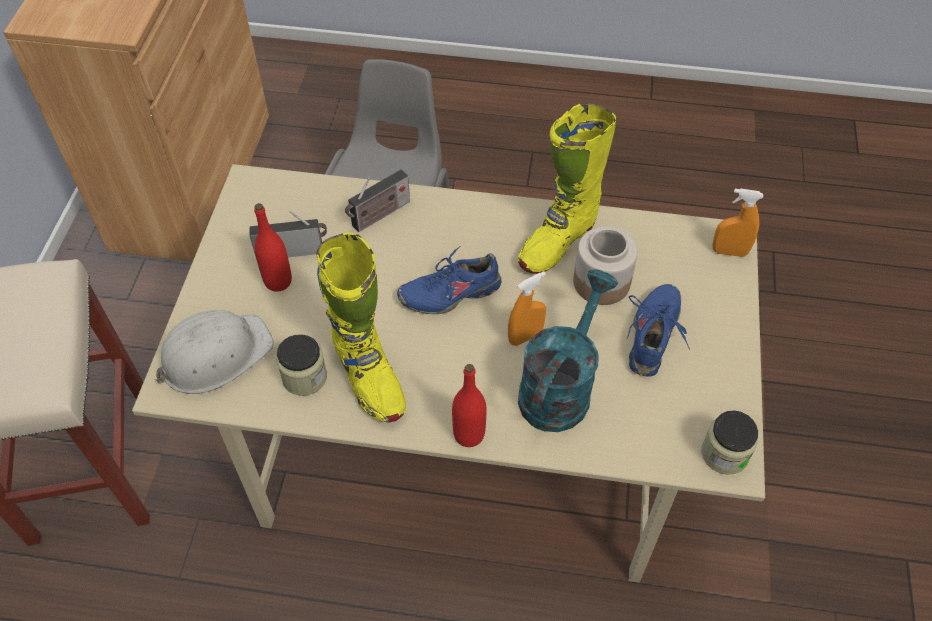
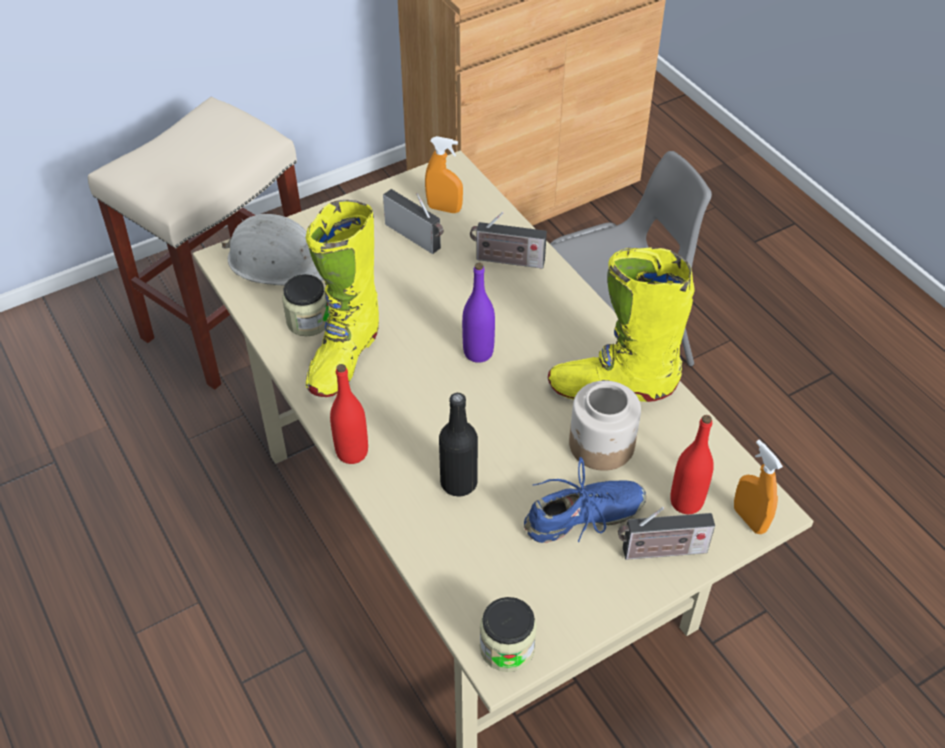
camera: 50 degrees right, 5 degrees down
(278, 281) = (379, 248): red bottle -> red bottle (686, 502)
(450, 293) = (478, 352): blue shoe -> purple bottle
(525, 336) = (486, 428): orange spray bottle -> orange spray bottle (444, 208)
(560, 386) = (458, 483): turquoise watering can -> black bottle
(716, 314) = (660, 551): none -> radio

